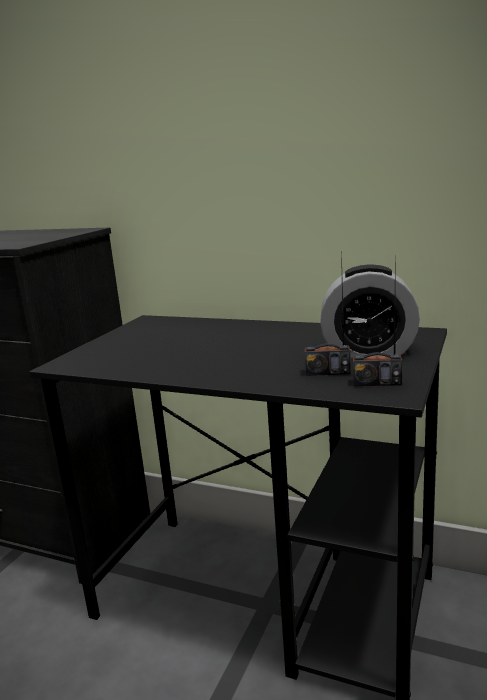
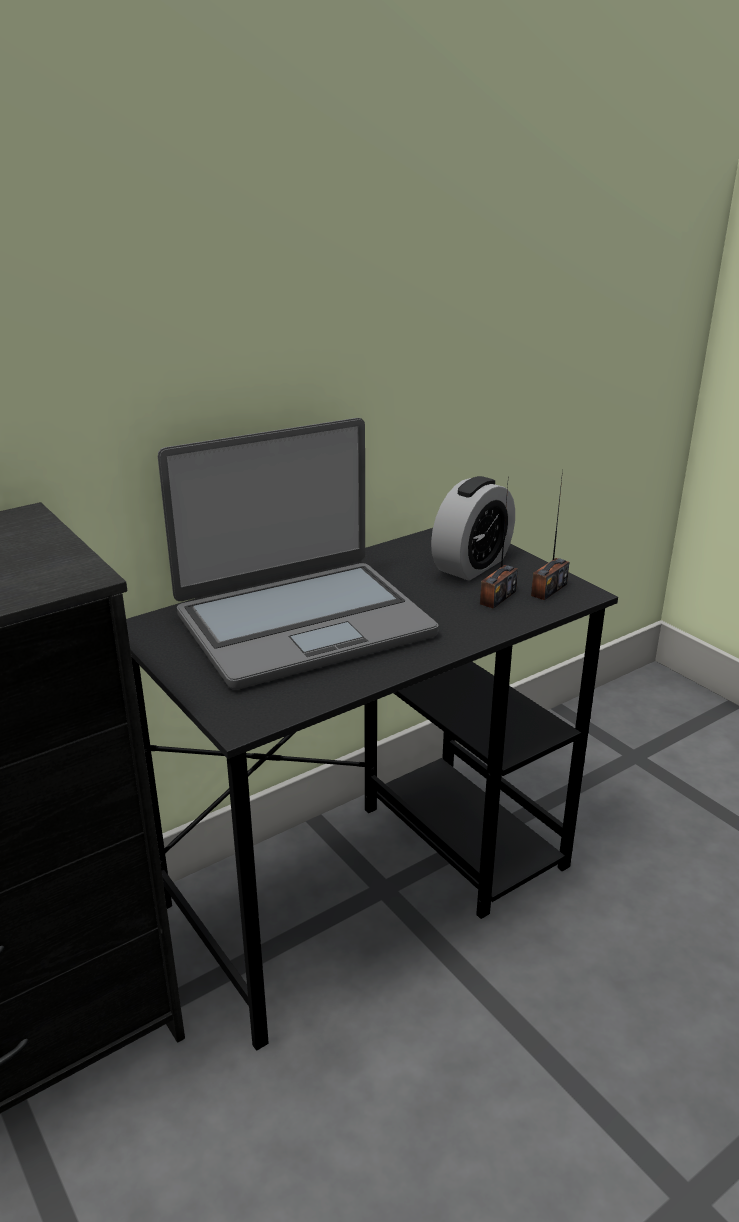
camera: 60 degrees left, 10 degrees up
(197, 342) = (303, 623): none -> laptop

